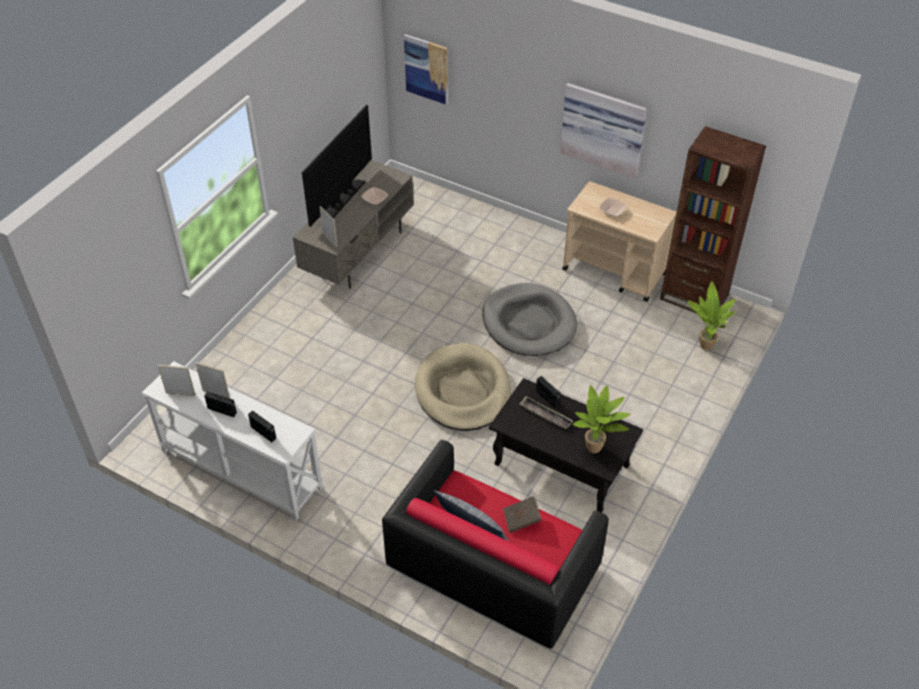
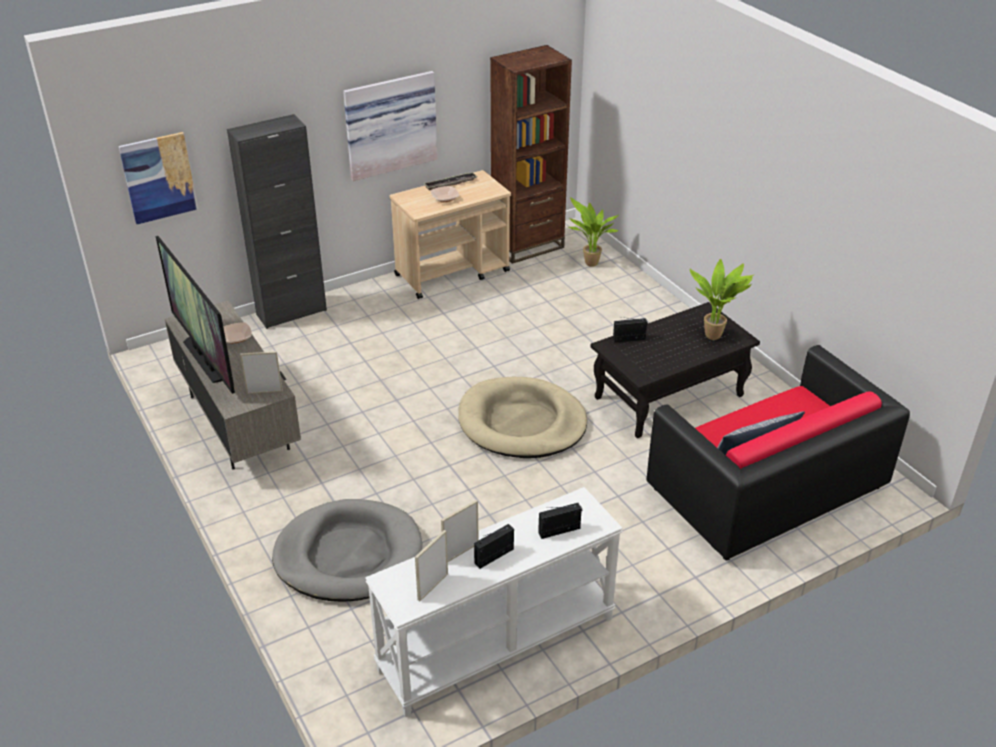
camera: 60 degrees left, 10 degrees down
(490, 215) = (291, 312): none -> black cabinet
(521, 520) = (765, 416): brown book -> none
(528, 323) = (469, 346): grey dog bed -> grey dog bed (348, 555)
(545, 415) = (650, 348): tray -> tray (450, 184)

